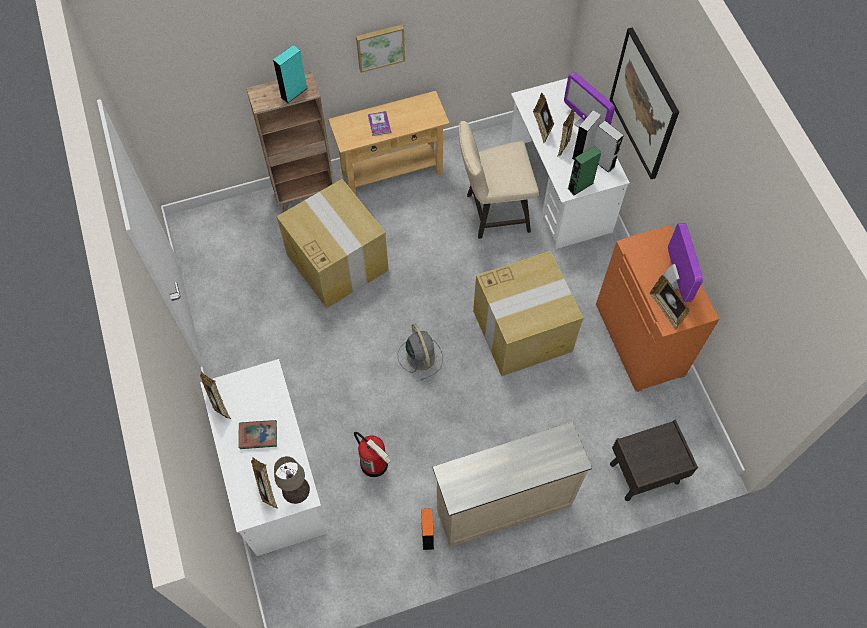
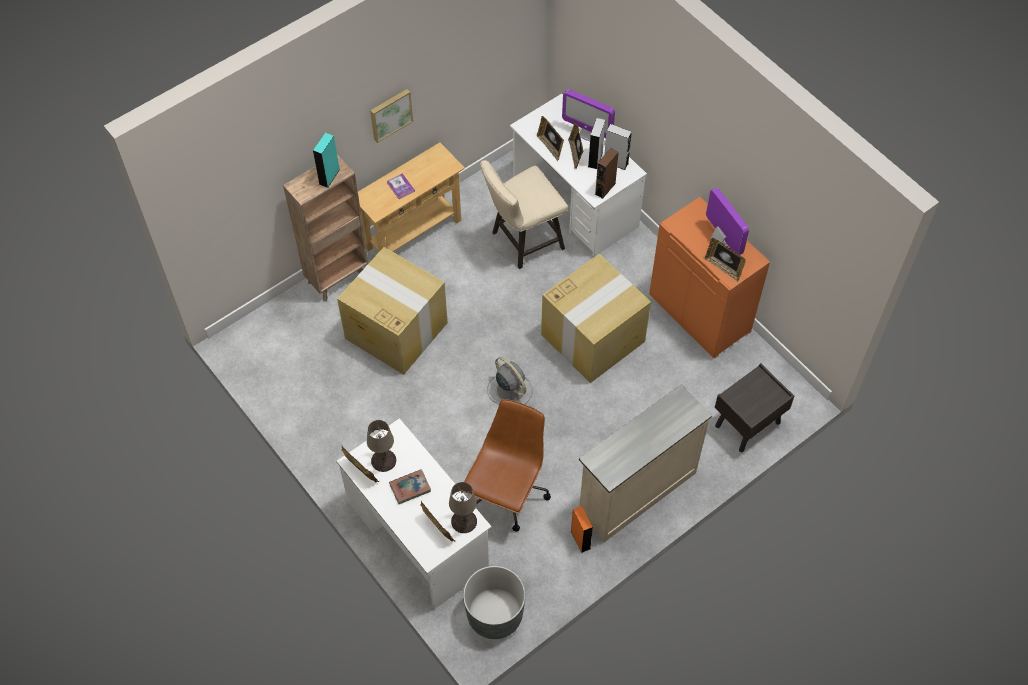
camera: 20 degrees left, 5 degrees down
(245, 397) = (383, 460): none -> beige table lamp
(313, 583) = (494, 614): none -> grey planter
(374, 463) = (507, 495): fire extinguisher -> brown office chair
(580, 186) = (605, 188): green speaker -> brown speaker
(644, 104) = (644, 99): picture -> none

